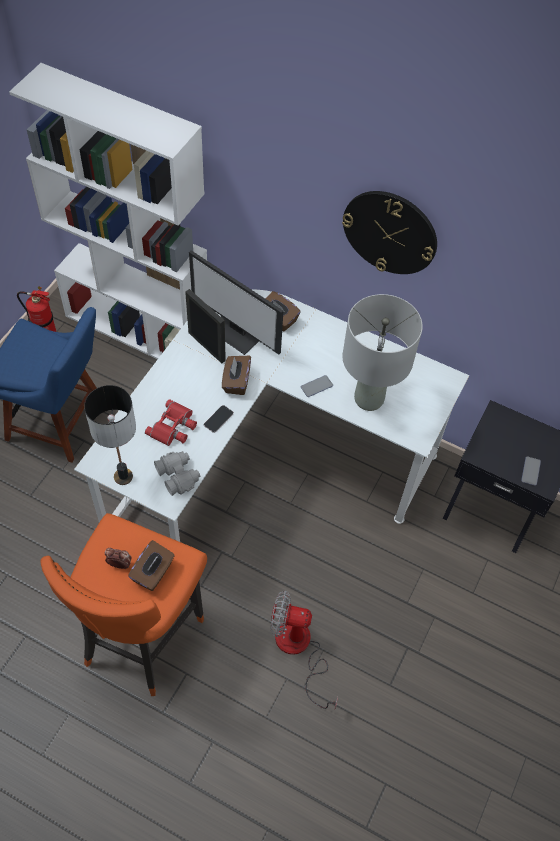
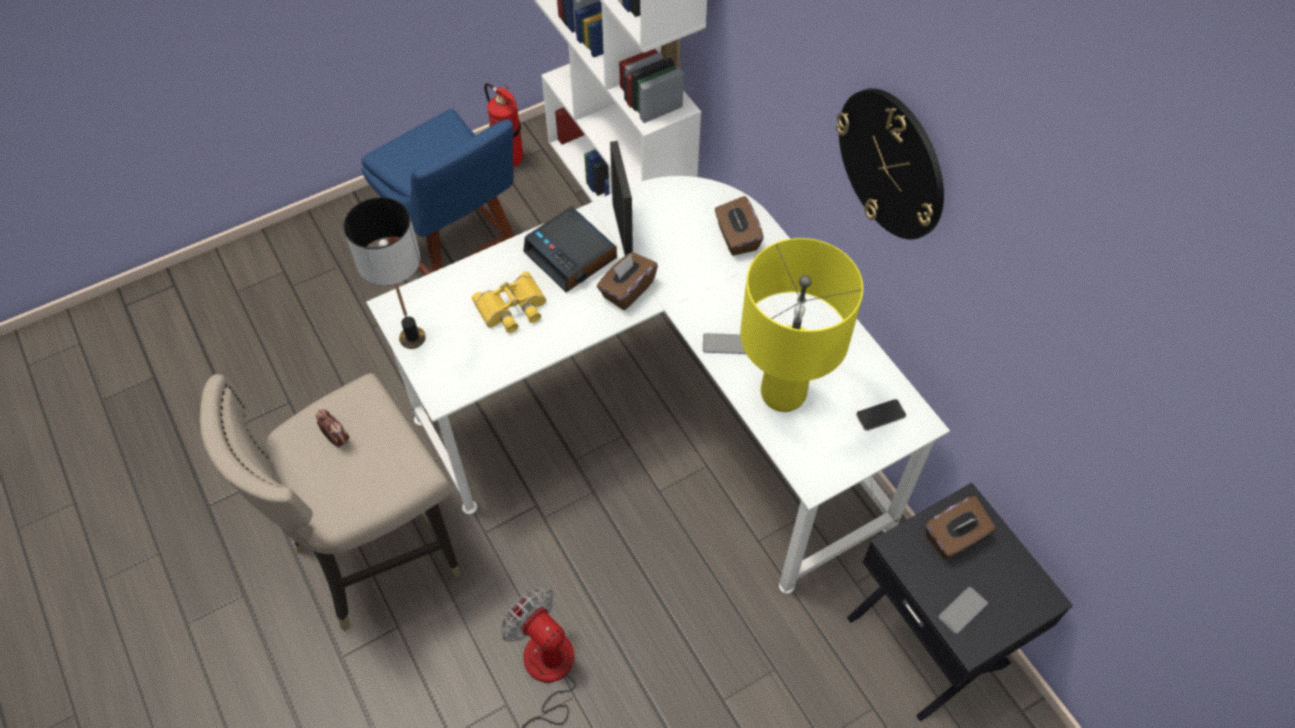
camera: 35 degrees right, 0 degrees up
(141, 636) = (378, 553): orange stool -> beige stool
(153, 573) = (366, 470): brown tissue box -> brown tissue box (954, 537)
(173, 427) = (512, 308): red binoculars -> yellow binoculars
(178, 475) = (475, 369): grey binoculars -> none
(186, 376) = (572, 256): none -> alarm clock
(218, 419) = (572, 325): phone -> phone (880, 415)
(236, 332) = (672, 230): monitor -> none
(369, 399) = (783, 394): grey table lamp -> yellow table lamp

